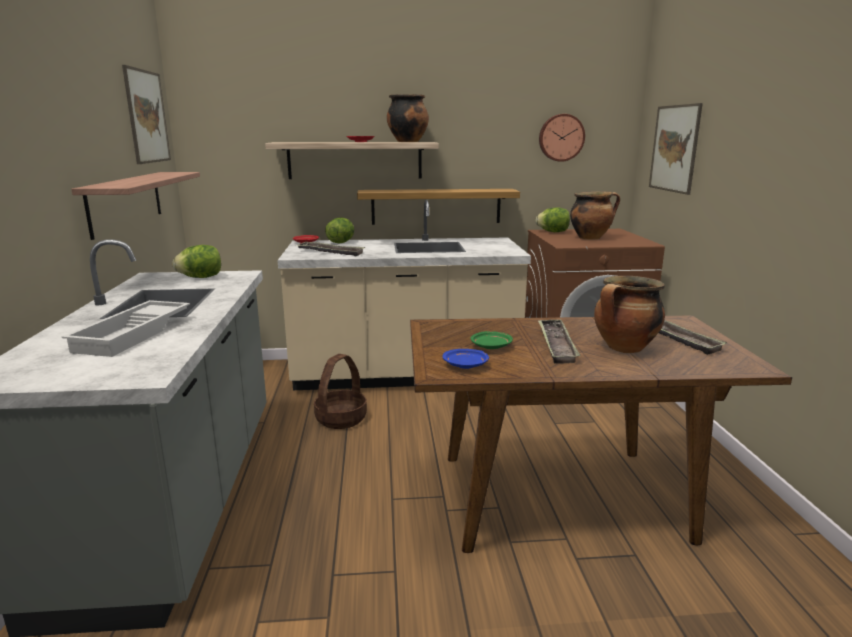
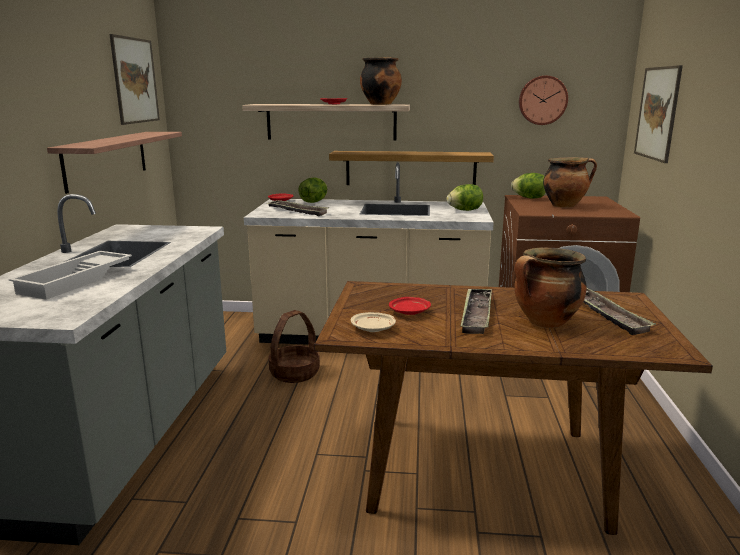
camera: 10 degrees right, 0 degrees up
(201, 278) = (165, 231): lettuce -> lettuce (465, 210)
(466, 365) = (373, 329): blue plate -> beige plate
(491, 346) = (409, 312): green plate -> red plate

